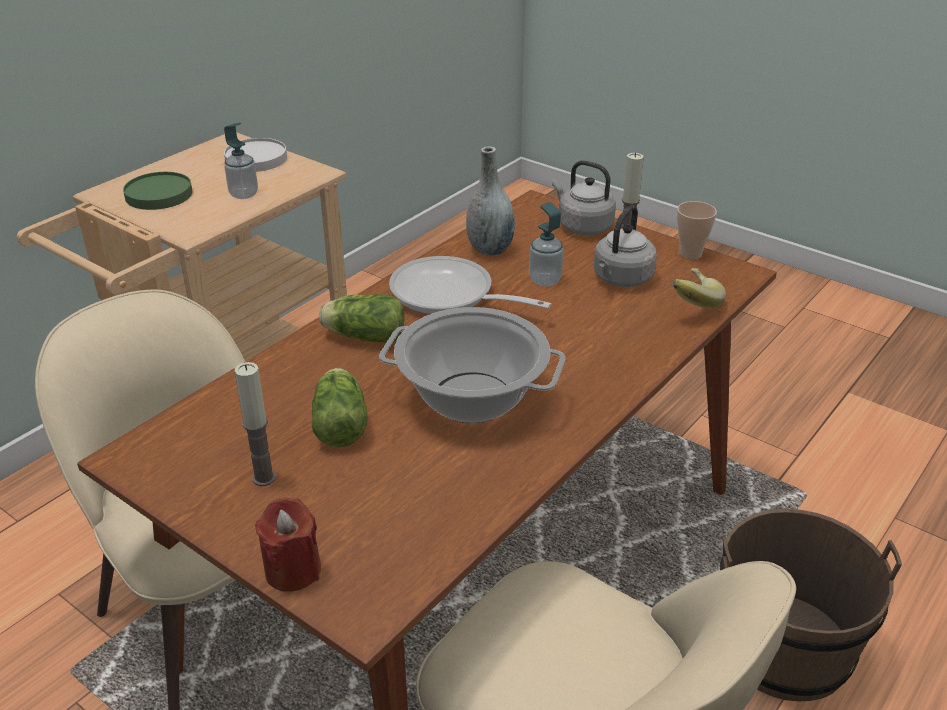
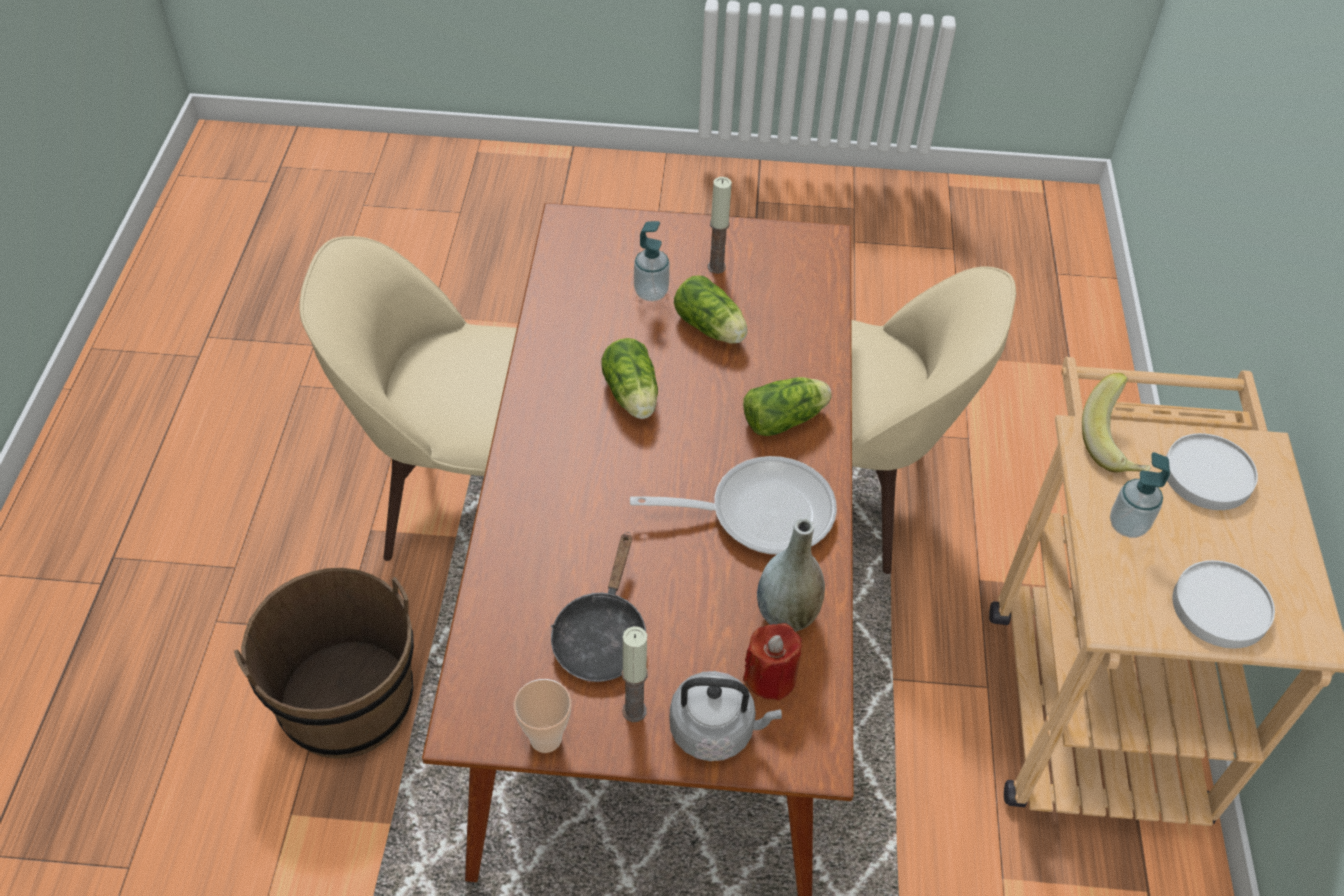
camera: 145 degrees right, 15 degrees up
(159, 195) = (1207, 475): green plate -> white plate
(293, 570) = (633, 225): red candle -> red candle (770, 677)
(471, 398) = (632, 397): cooking pot -> lettuce
(545, 280) = (684, 589): soap dispenser -> soap dispenser (651, 292)
(621, 279) = (601, 636): grey kettle -> black frying pan
(690, 303) = (502, 631): banana -> banana (1115, 444)

